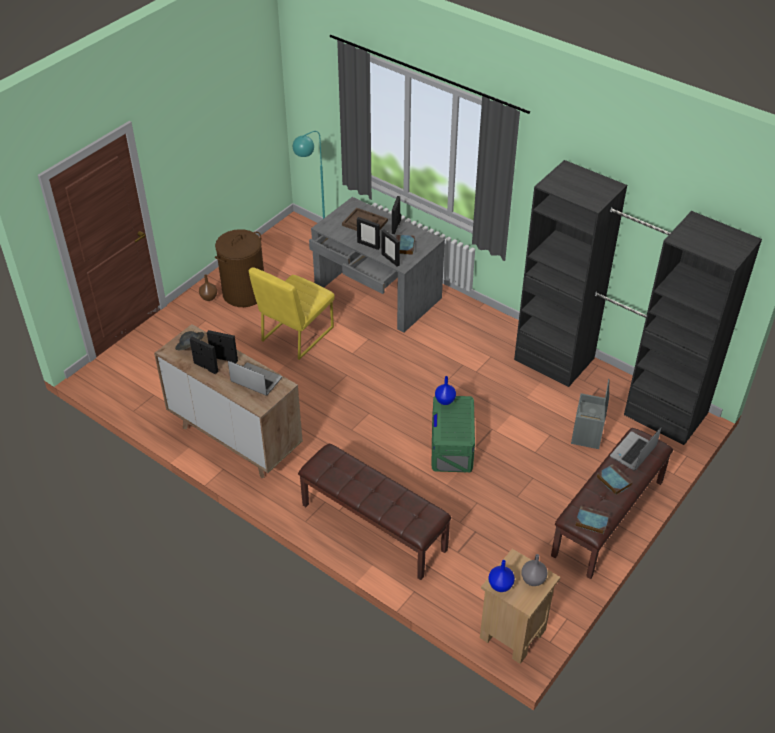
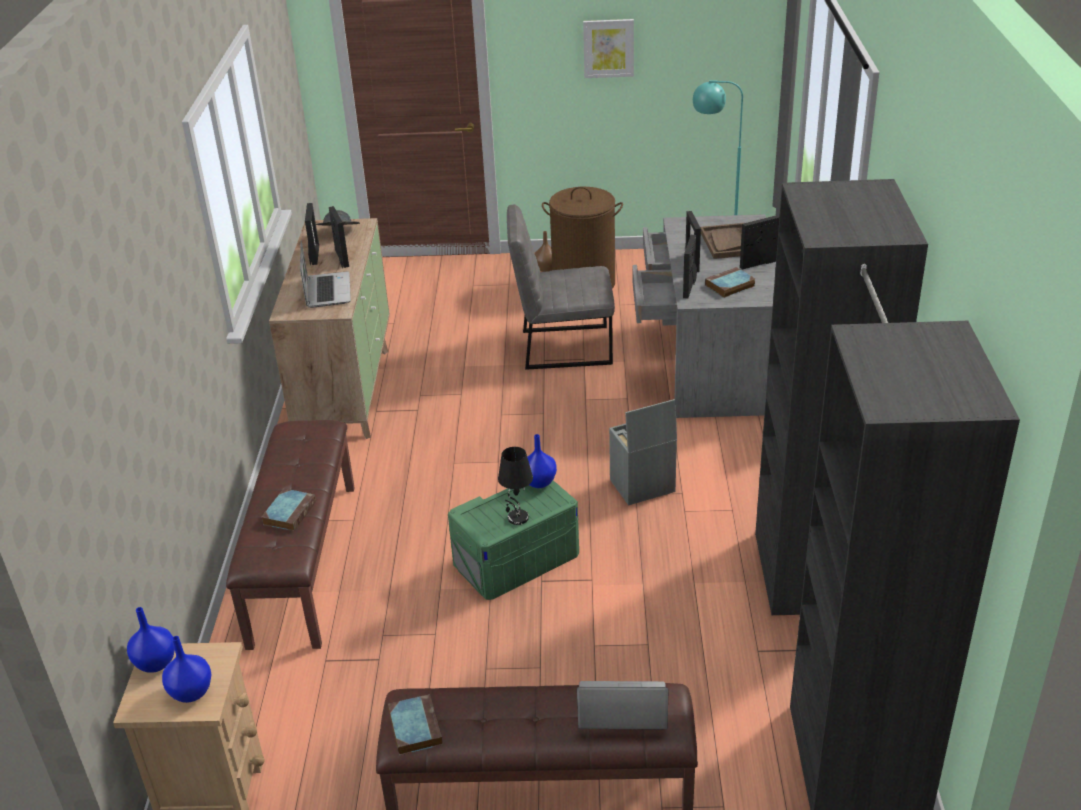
camera: 55 degrees right, 10 degrees down
(205, 140) = (608, 48): none -> picture
(296, 335) = (563, 347): yellow chair -> grey chair
(464, 422) = (517, 518): none -> black table lamp
(533, 579) = (192, 693): grey vase -> blue vase
(587, 435) = (693, 686): grey storage box -> grey storage box (641, 486)
(613, 481) = (530, 713): book -> book (290, 512)

